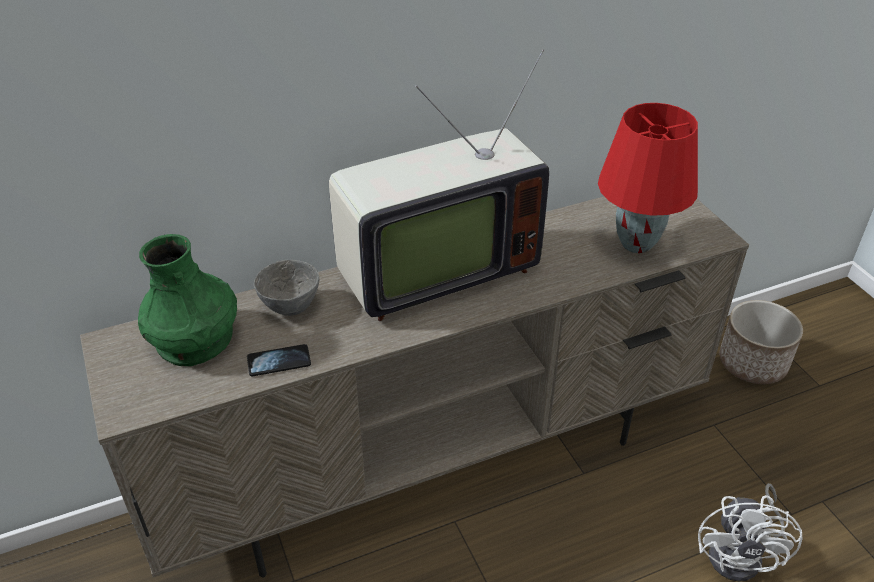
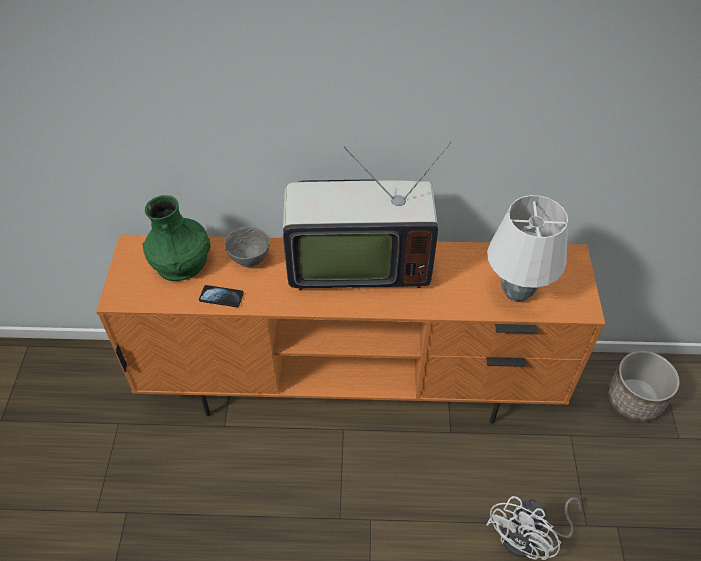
camera: 25 degrees right, 10 degrees up
(437, 466) = (352, 386): beige tv stand -> orange tv stand
(635, 244) = (515, 292): red table lamp -> white table lamp

